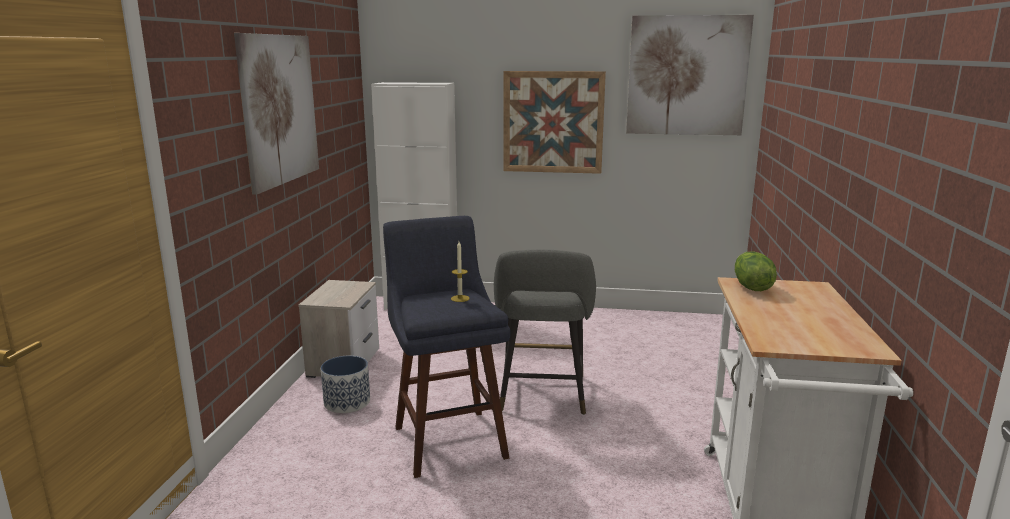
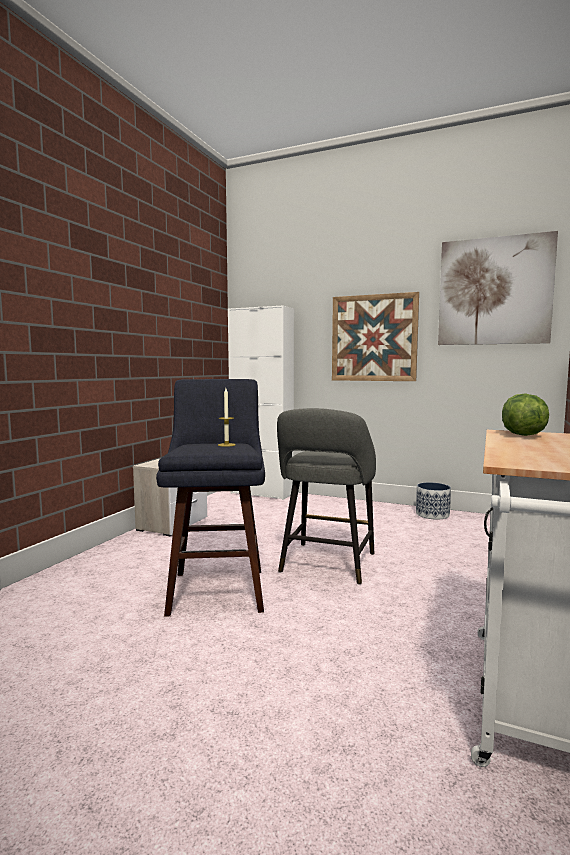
camera: 15 degrees right, 10 degrees down
(279, 109) = (129, 305): picture -> none
(347, 402) = (153, 551): planter -> planter (432, 514)

